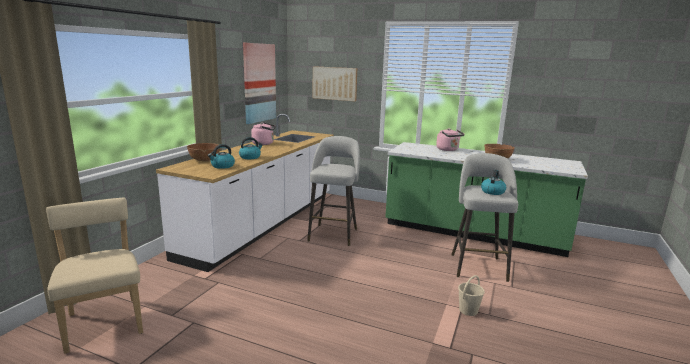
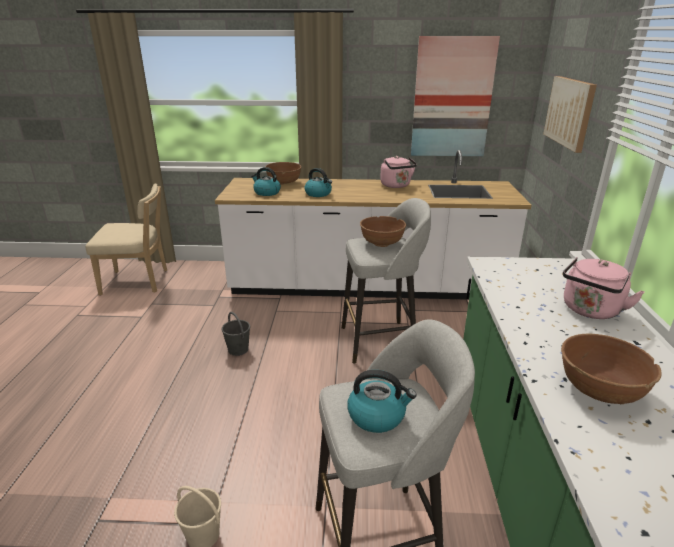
camera: 70 degrees right, 10 degrees up
(104, 321) = (138, 282): beige chair -> beige chair turned 45 degrees clockwise
(301, 280) = (238, 350): none -> grey bucket
(331, 166) = (381, 243): none -> brown bowl

